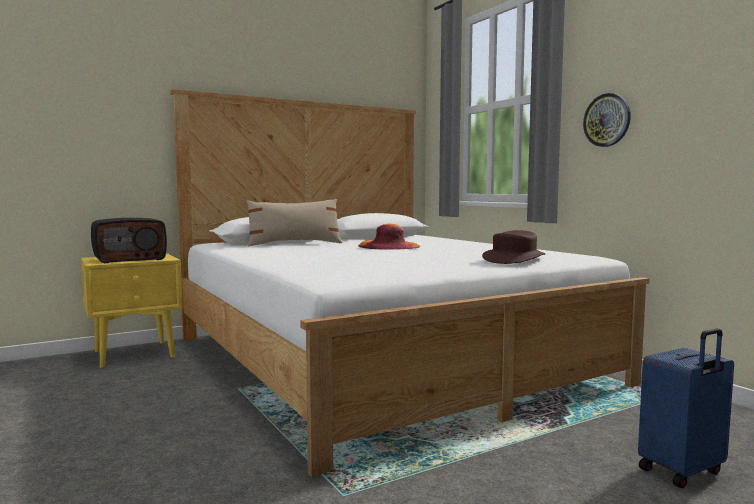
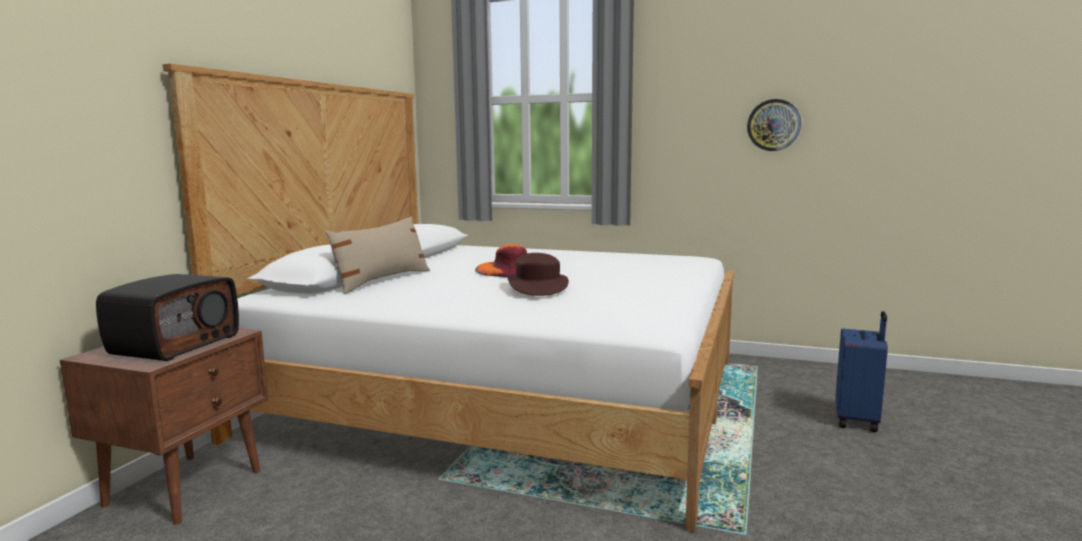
camera: 40 degrees left, 5 degrees up
(136, 354) = (187, 486): yellow nightstand -> brown nightstand
(514, 259) = (674, 271): brown hat -> brown hat (537, 286)
(607, 120) = (674, 128): wall clock -> wall clock (773, 125)

